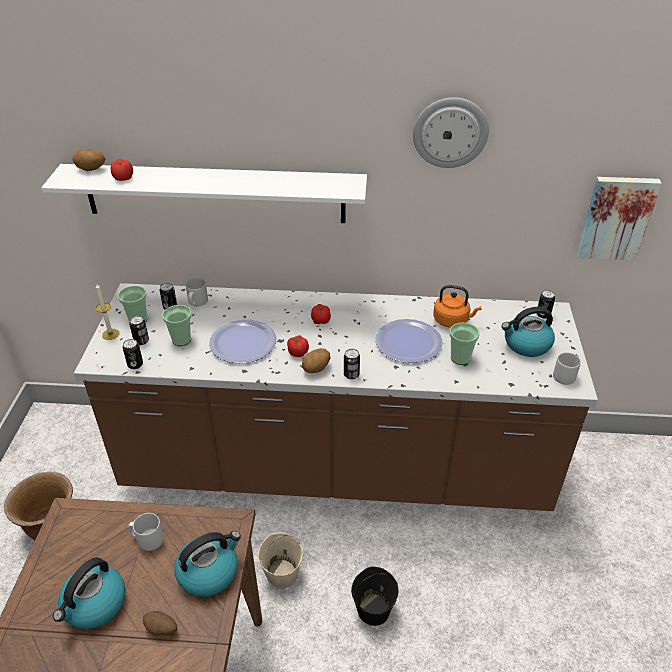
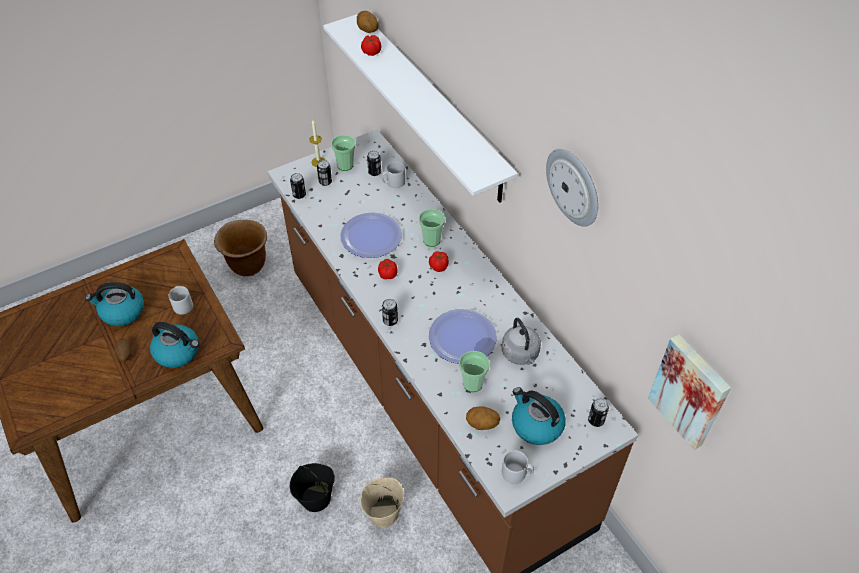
camera: 55 degrees right, 10 degrees up
(181, 340) = (344, 201): cup -> cup (431, 240)
(282, 574) = (305, 420): beige bucket -> beige bucket (384, 513)
(316, 369) = (378, 296): potato -> potato (482, 424)
(452, 320) = (521, 354): orange kettle -> grey kettle

